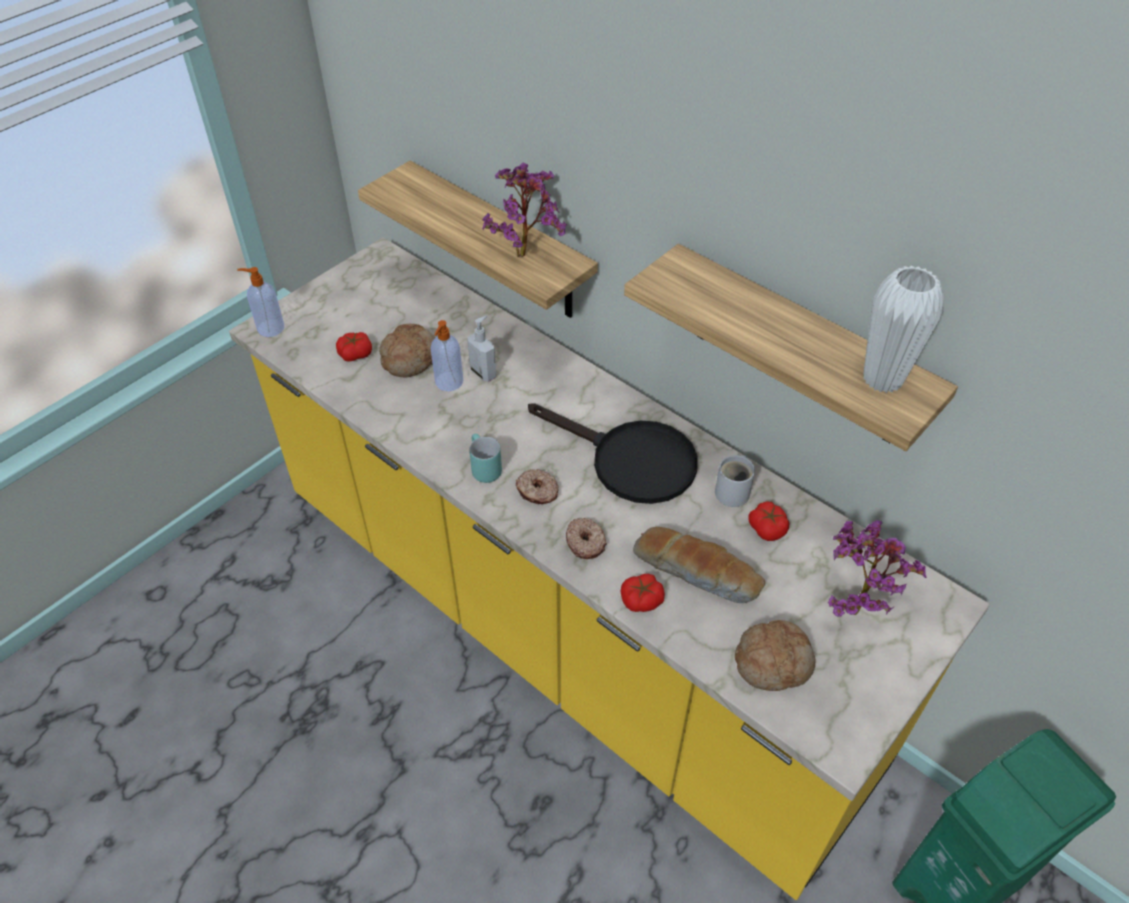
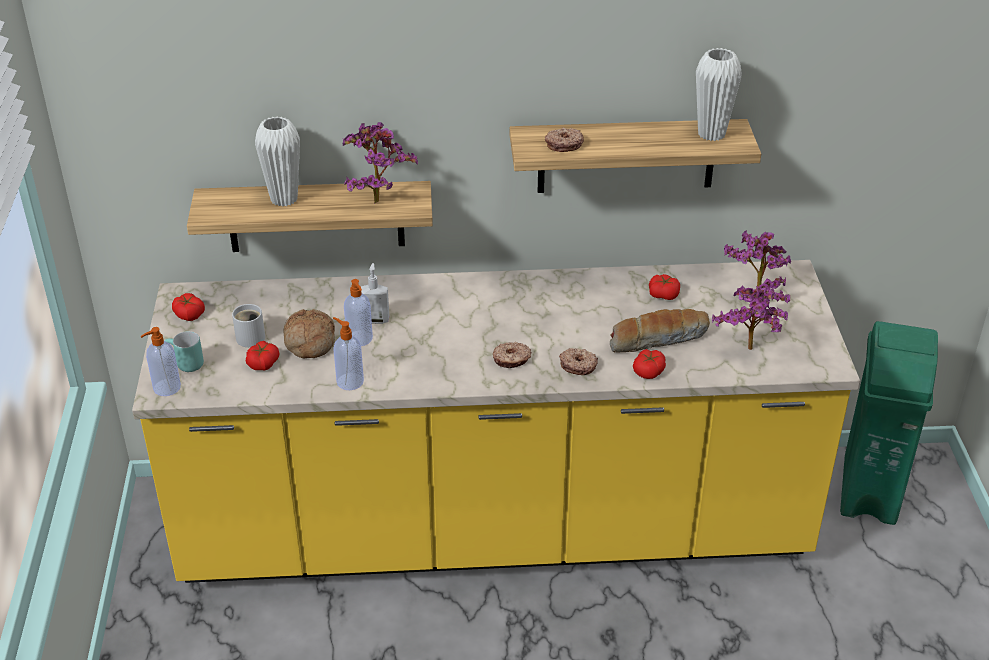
camera: 45 degrees left, 10 degrees down
(365, 276) = (189, 314): none -> tomato
(390, 415) = (349, 381): none -> soap dispenser
(456, 209) = (284, 199): none -> white vase
(482, 468) = (458, 370): turquoise mug -> turquoise mug (184, 365)
(630, 461) = (541, 309): black frying pan -> none
(699, 294) = (564, 144): none -> donut
(734, 491) = (621, 288): white mug -> white mug (251, 336)
(773, 661) = (751, 352): bread -> potted plant

